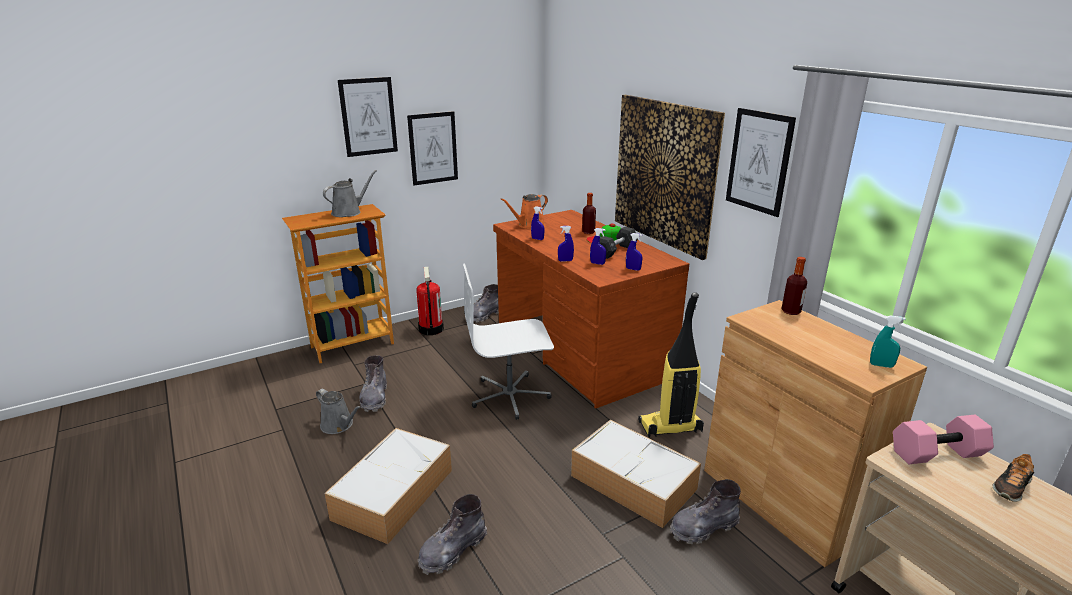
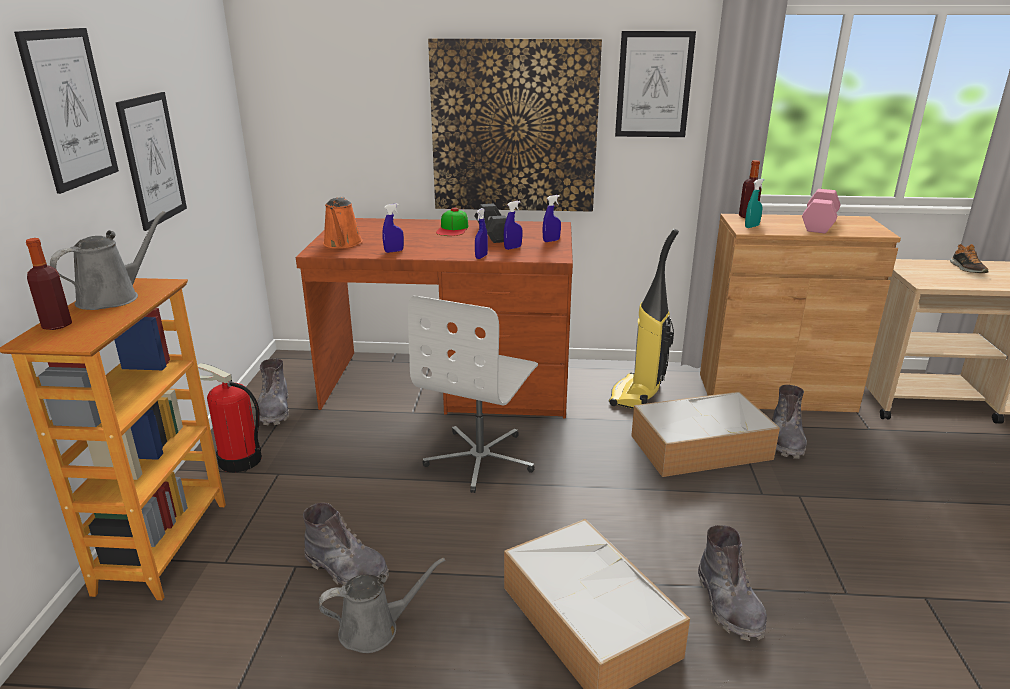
camera: 55 degrees left, 0 degrees up
(349, 212) = (113, 297): grey watering can -> grey watering can turned 45 degrees clockwise
(588, 232) = (420, 229): bottle -> bottle (57, 325)
(881, 365) = (861, 224): turquoise spray bottle -> turquoise spray bottle (751, 226)
(937, 454) = (922, 271): pink dumbbell -> pink dumbbell (820, 224)

